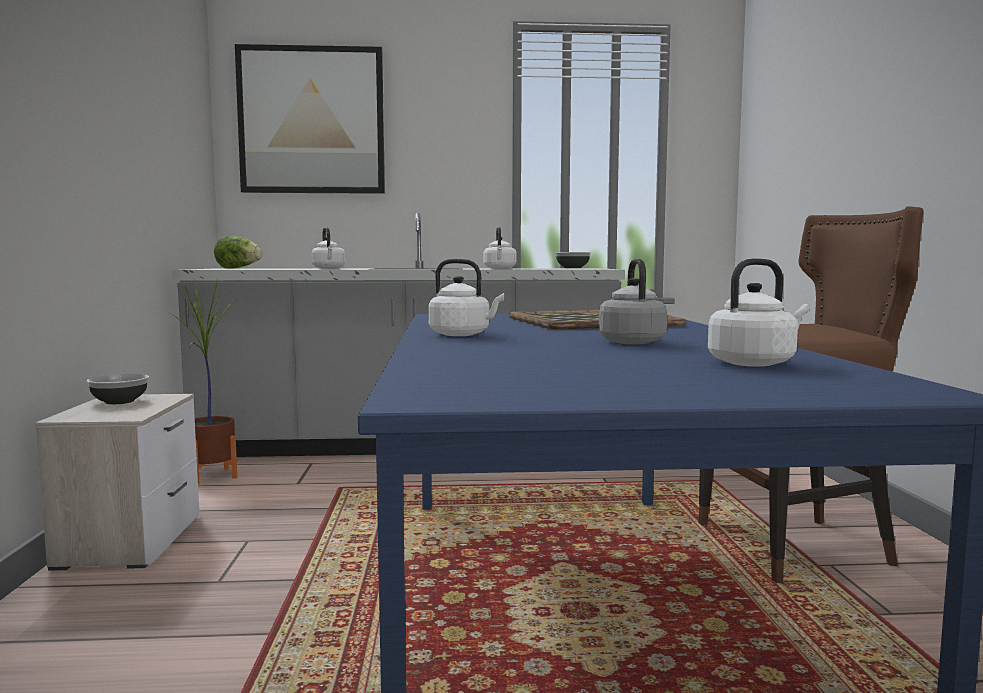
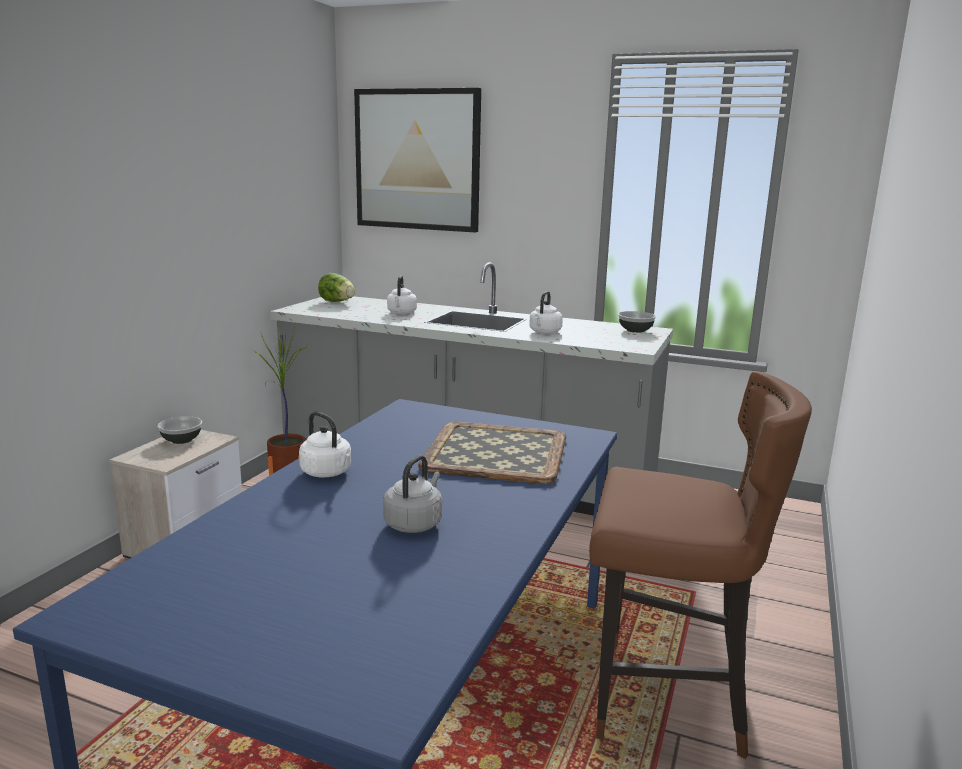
camera: 25 degrees right, 10 degrees up
(755, 363) = (399, 605): white kettle -> none

